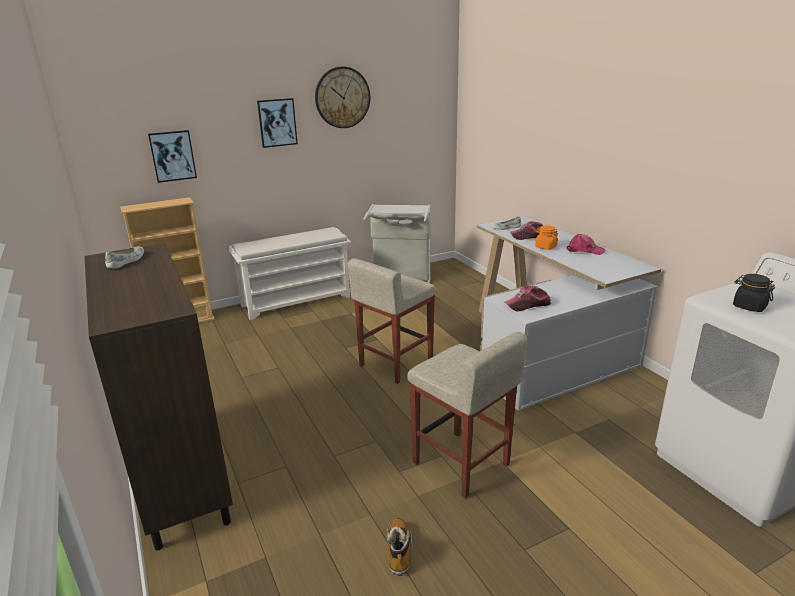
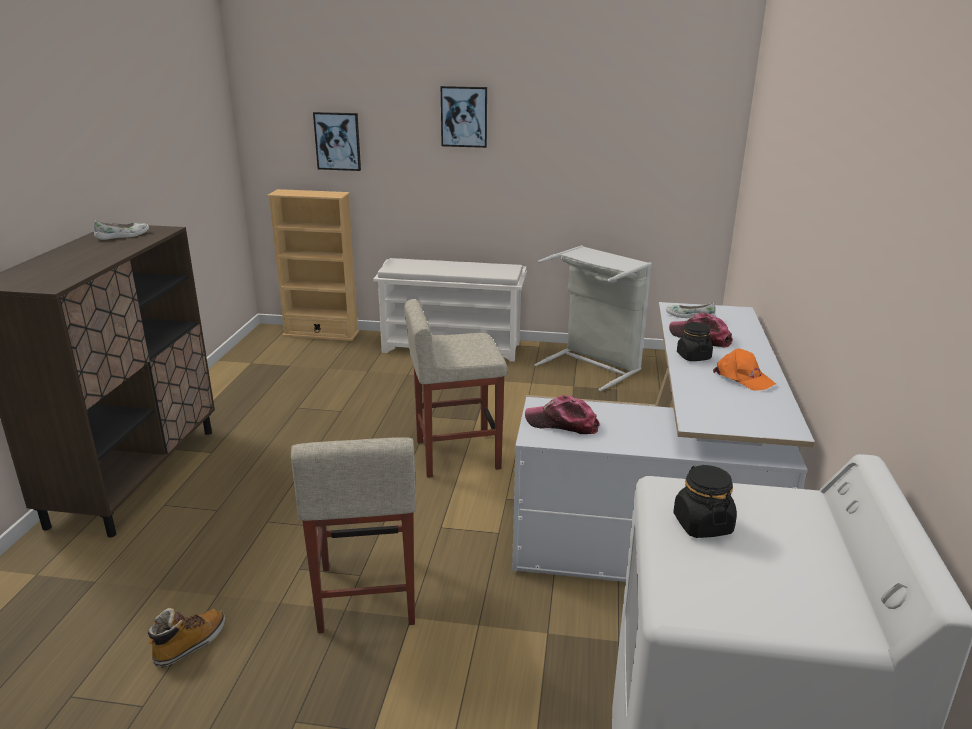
camera: 35 degrees right, 0 degrees up
(342, 97) = (557, 93): wall clock -> none
(545, 247) = (693, 356): orange jar -> black jar
(584, 250) = (743, 378): pink cap -> orange cap

